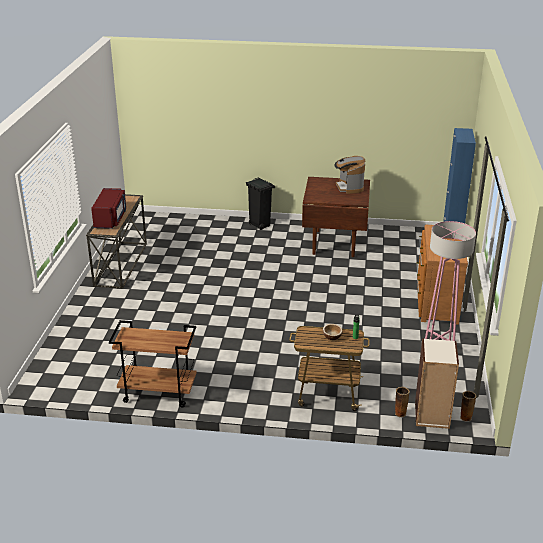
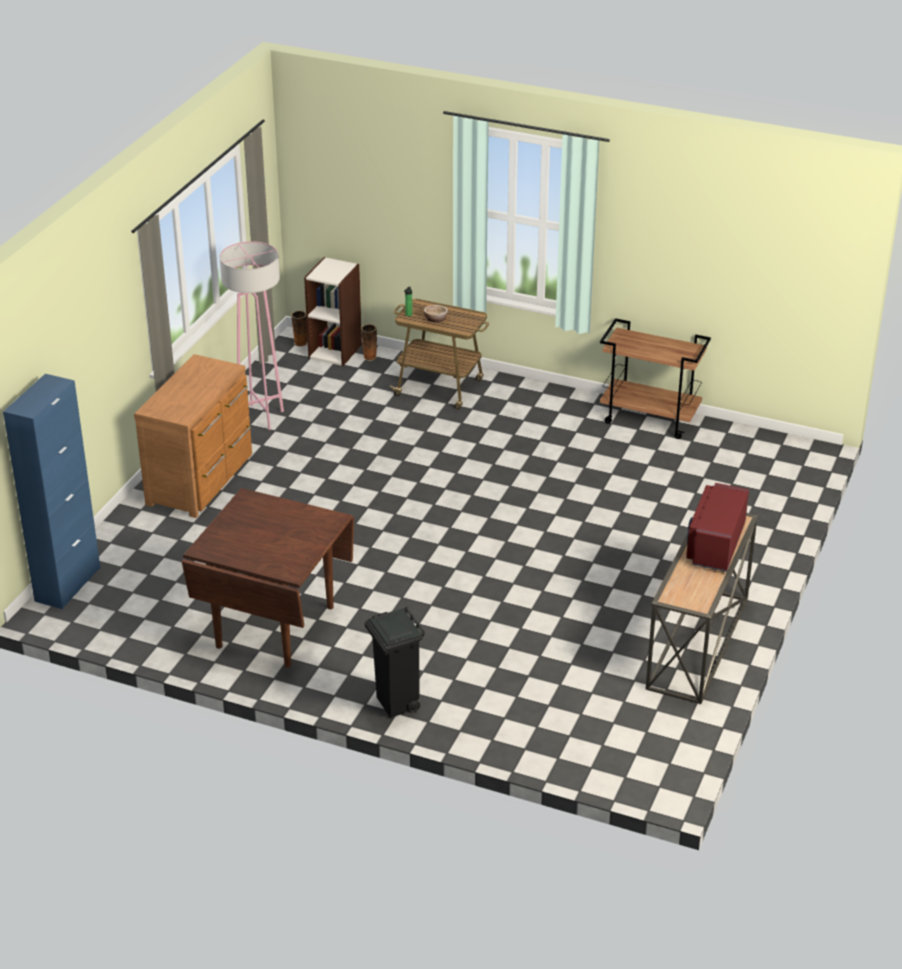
camera: 165 degrees left, 5 degrees up
(349, 187) = (240, 538): coffee machine -> none

